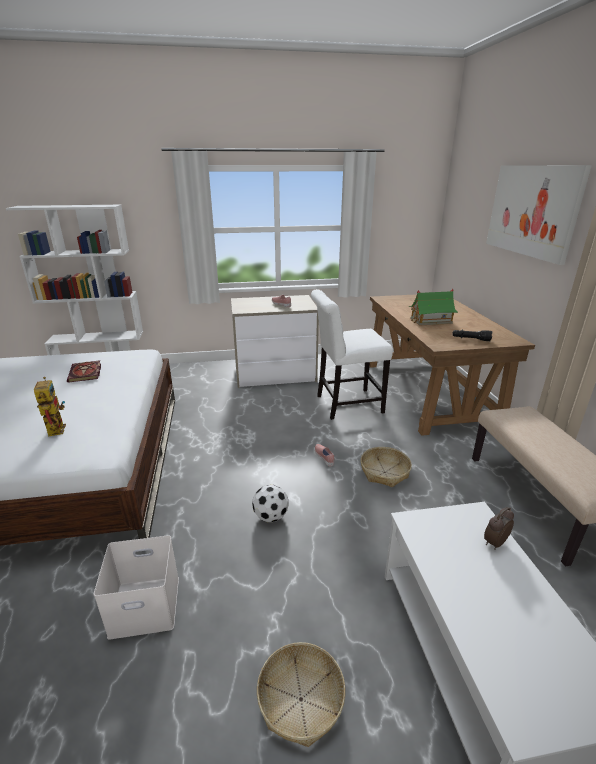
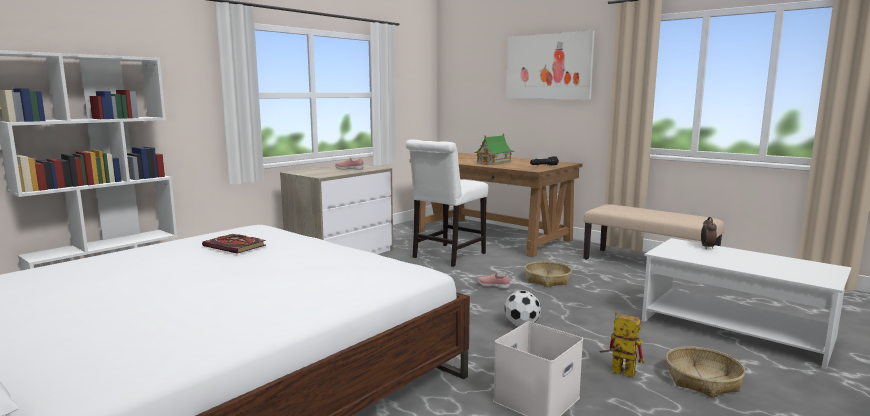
camera: 40 degrees left, 15 degrees down
(55, 428) = (332, 271): toy robot -> toy robot (617, 371)

